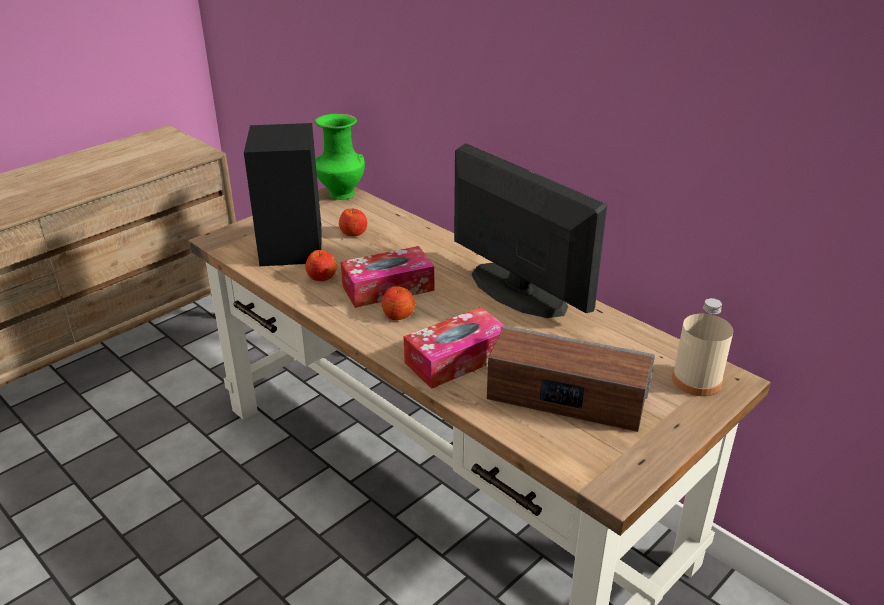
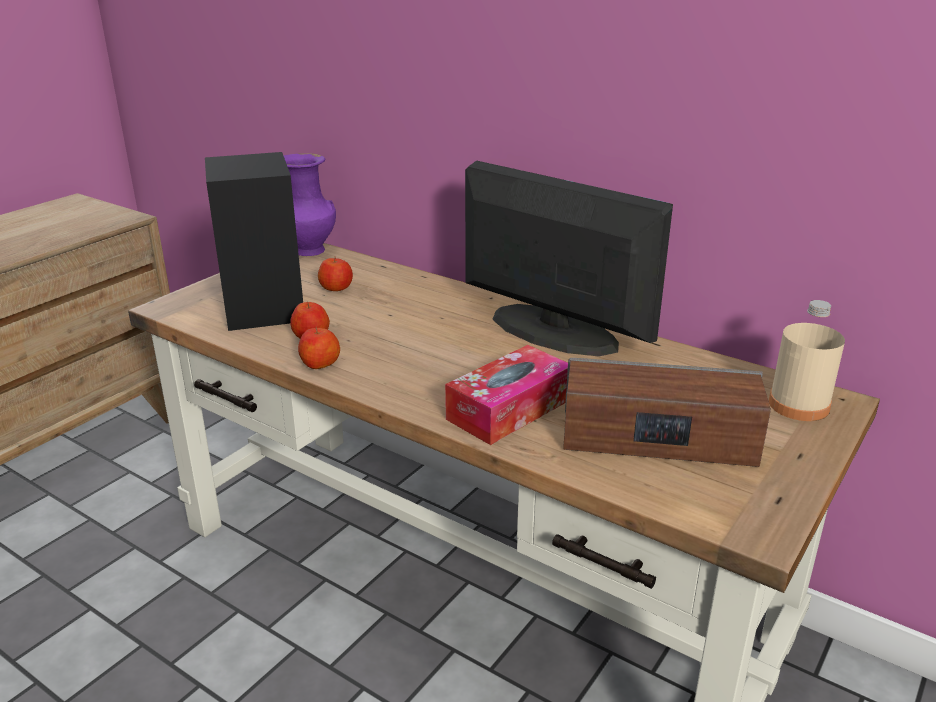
camera: 10 degrees left, 5 degrees down
(340, 194) = (307, 251): green vase -> purple vase
(388, 288) = (397, 341): tissue box -> none
(398, 315) = (419, 368): apple -> apple (320, 363)

